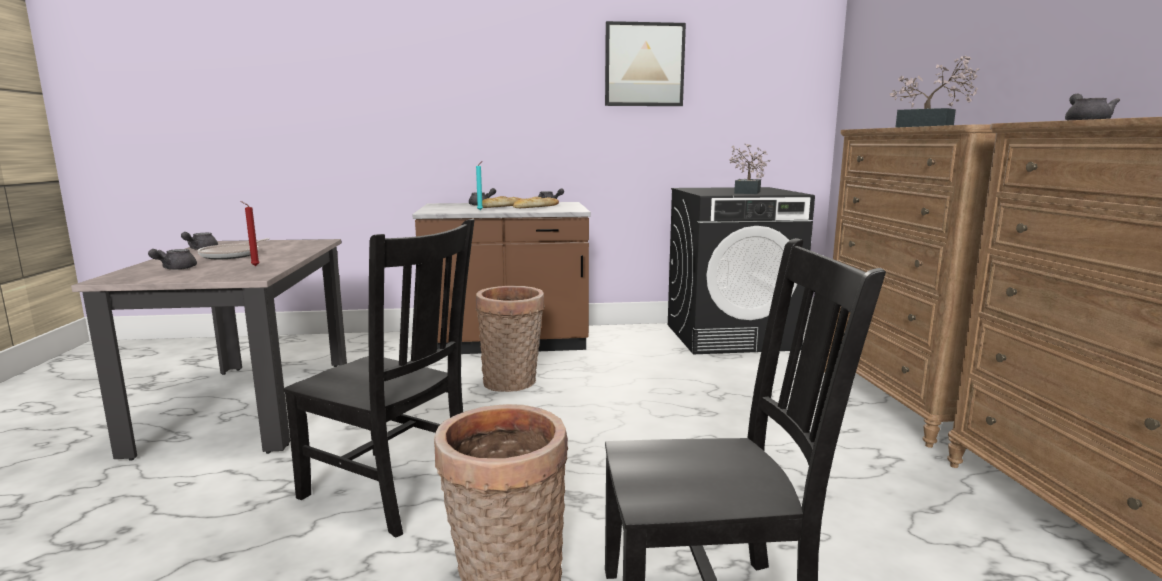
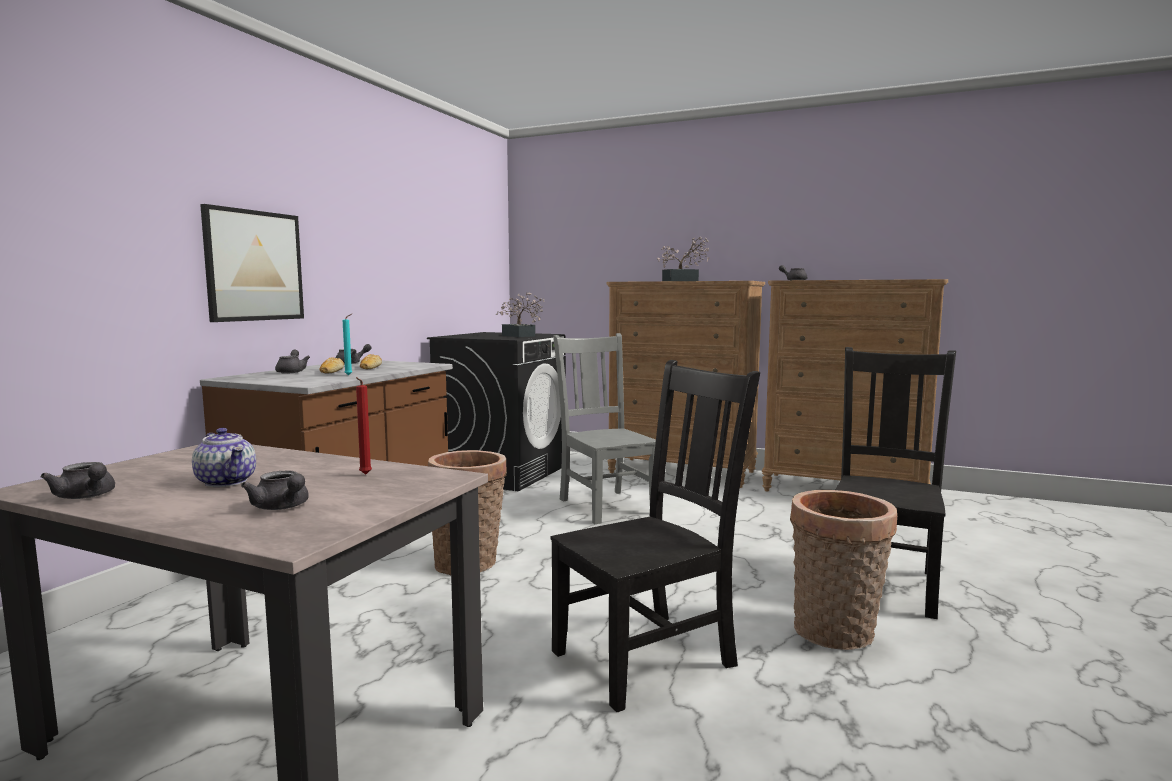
camera: 60 degrees left, 5 degrees down
(232, 255) = (227, 482): frying pan -> teapot
(644, 65) = (399, 210): picture -> picture (254, 266)
(719, 394) = (606, 505): none -> grey chair

